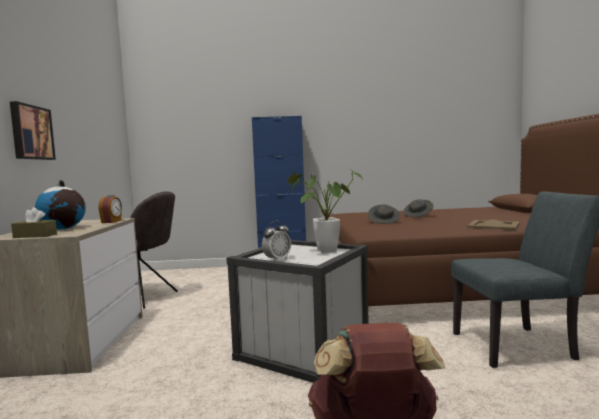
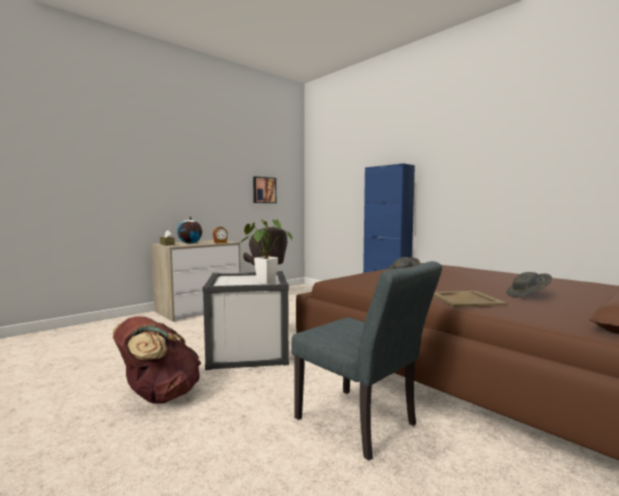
camera: 50 degrees right, 0 degrees up
(31, 132) = (199, 188): picture -> picture (264, 190)
(277, 260) = (226, 280): alarm clock -> none
(418, 215) = (463, 277): grey hat -> grey hat (527, 295)

